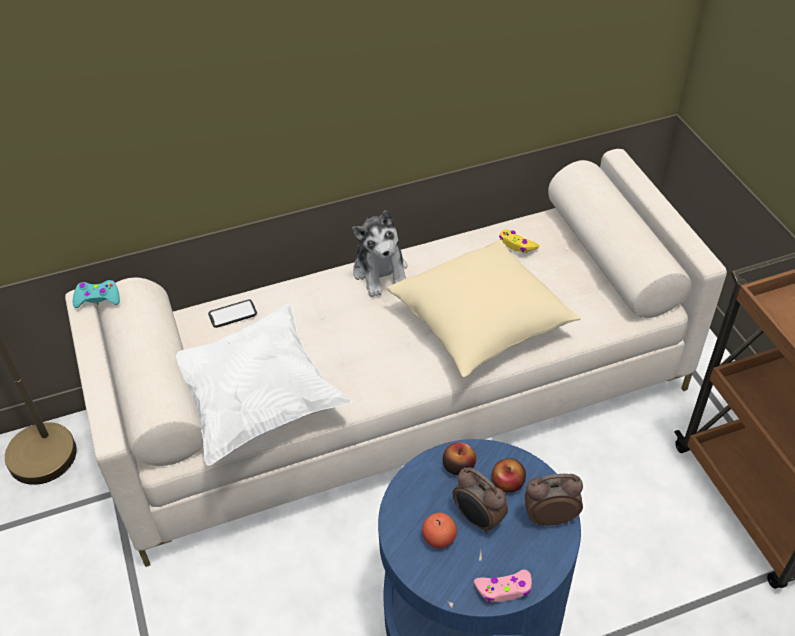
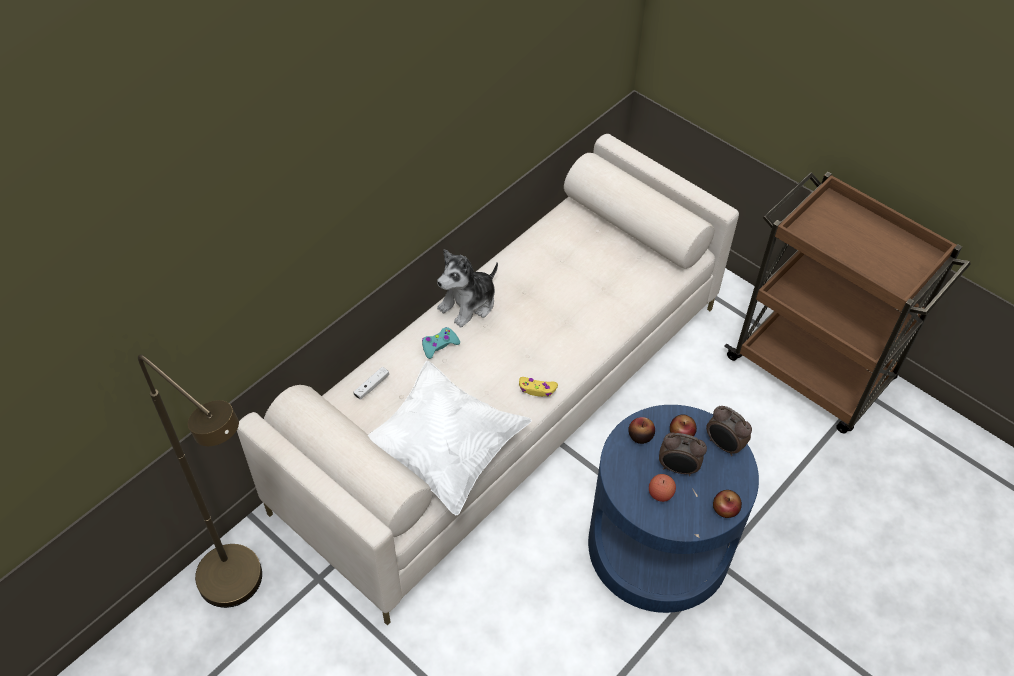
camera: 30 degrees left, 5 degrees up
(97, 298) = (273, 418): turquoise game controller -> turquoise game controller (439, 345)
(232, 314) = (372, 386): phone -> white game controller
(381, 272) = (468, 304): plush toy -> plush toy turned 90 degrees clockwise
(481, 325) = (574, 319): beige pillow -> none
(504, 589) = (725, 509): pink game controller -> apple
(517, 245) = (561, 241): yellow game controller -> yellow game controller (537, 389)
(549, 517) = (723, 445): alarm clock -> alarm clock turned 105 degrees counterclockwise

